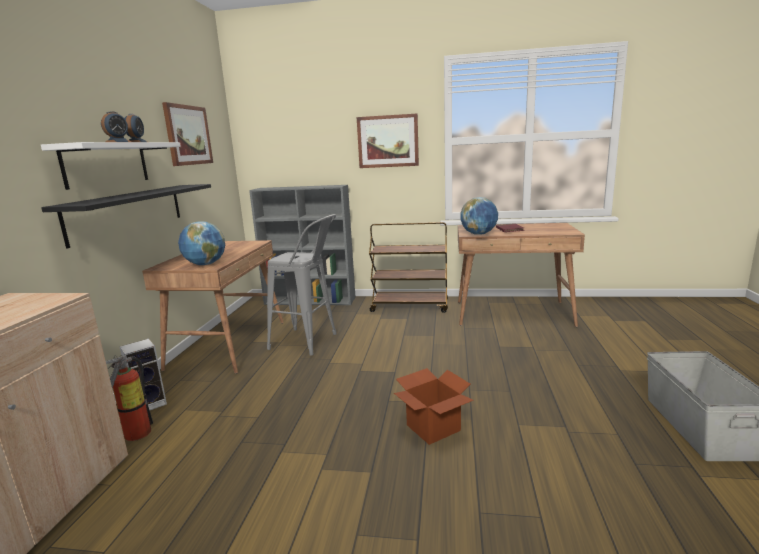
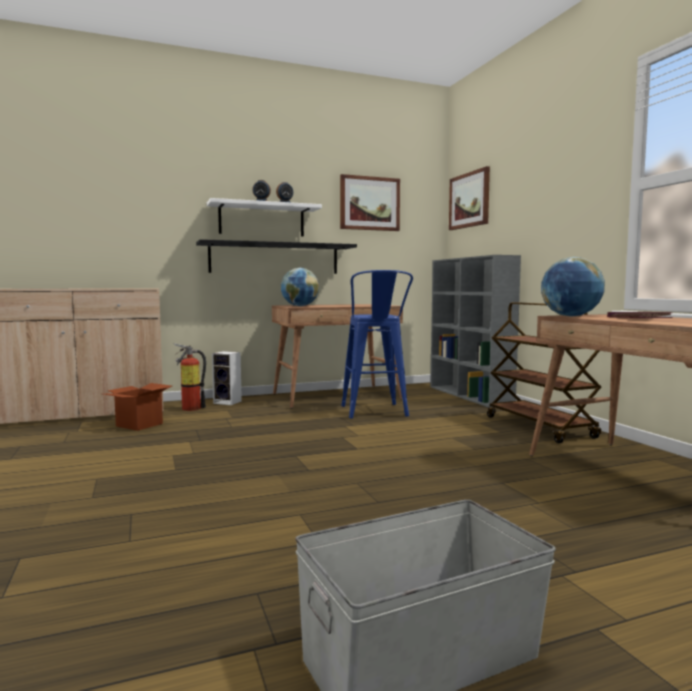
camera: 60 degrees right, 10 degrees down
(309, 342) = (375, 413): grey stool -> blue stool
(388, 141) = (566, 195): picture -> picture (469, 200)
(433, 427) = (260, 478): cardboard box -> cardboard box (139, 425)

